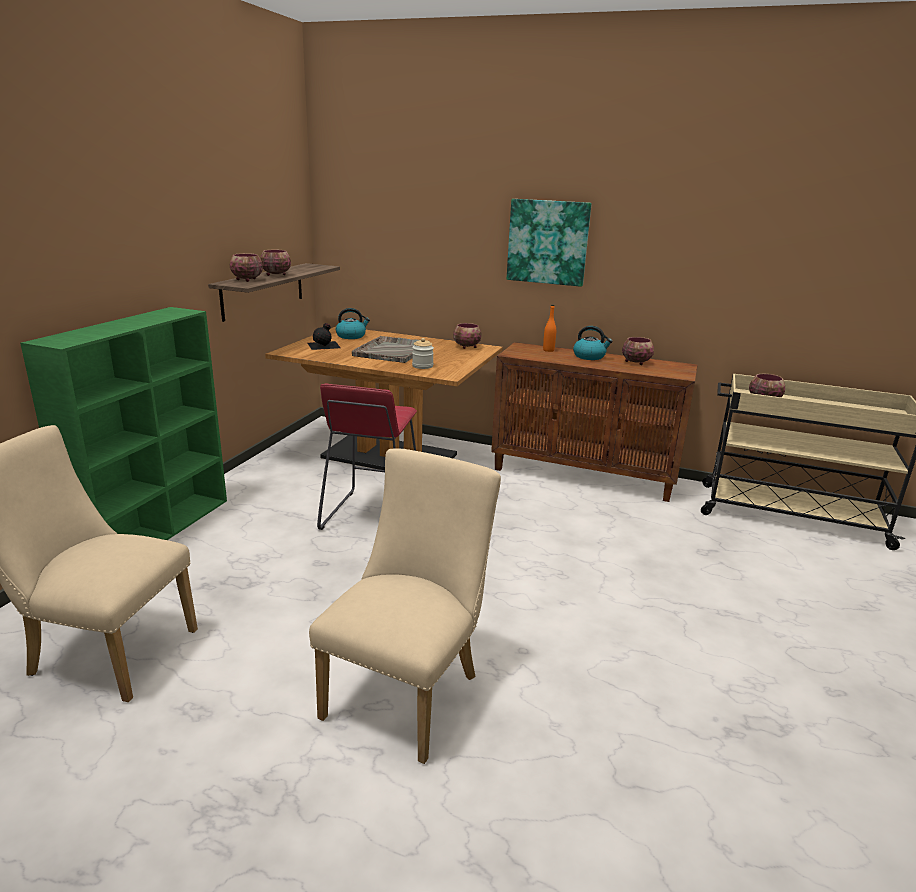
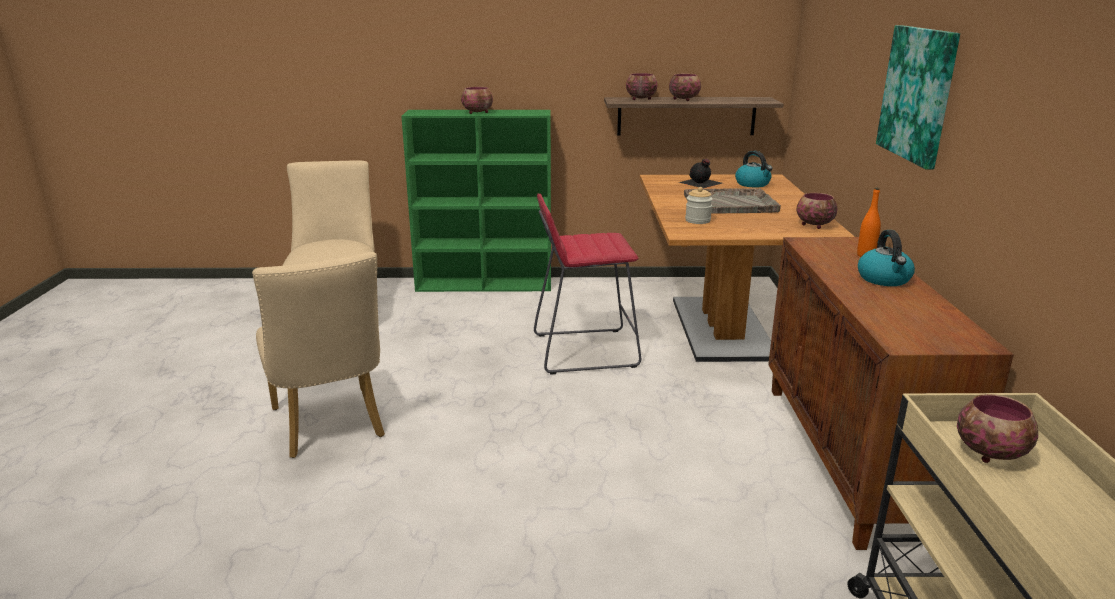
camera: 70 degrees right, 0 degrees up
(409, 690) = (330, 427): beige chair -> beige chair turned 60 degrees clockwise
(636, 362) = (916, 308): bowl -> bowl (478, 113)

